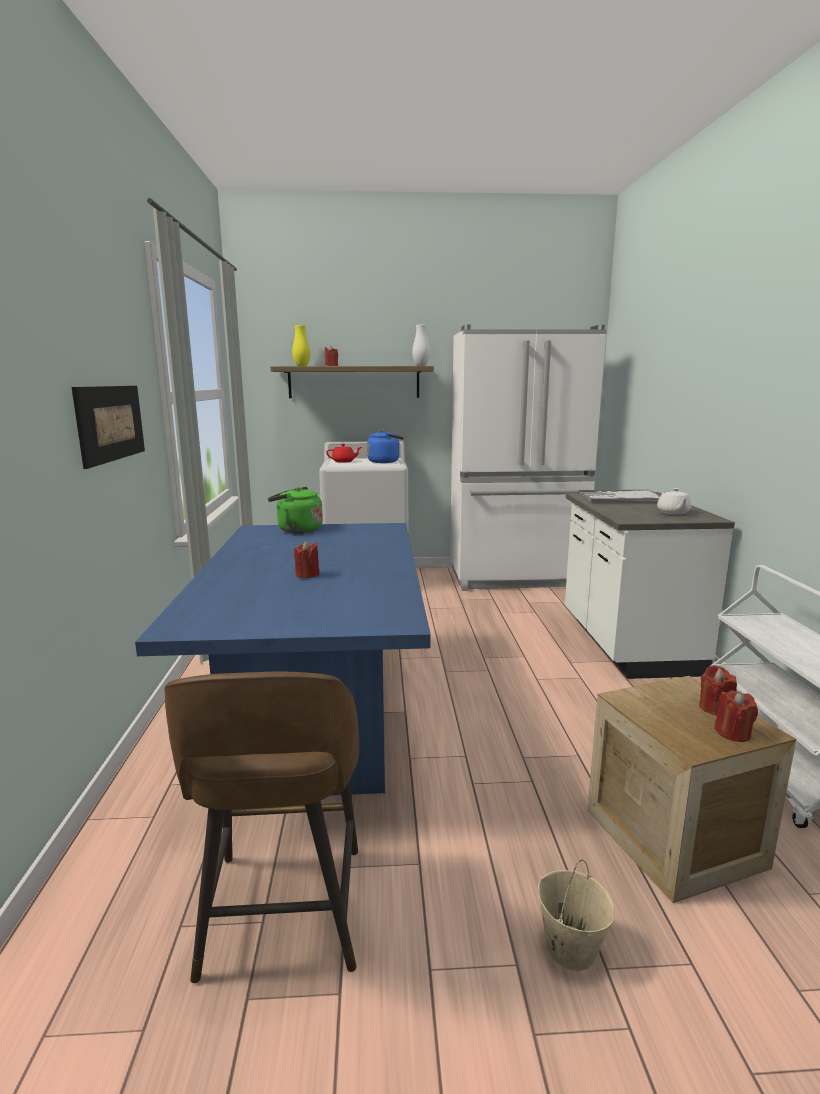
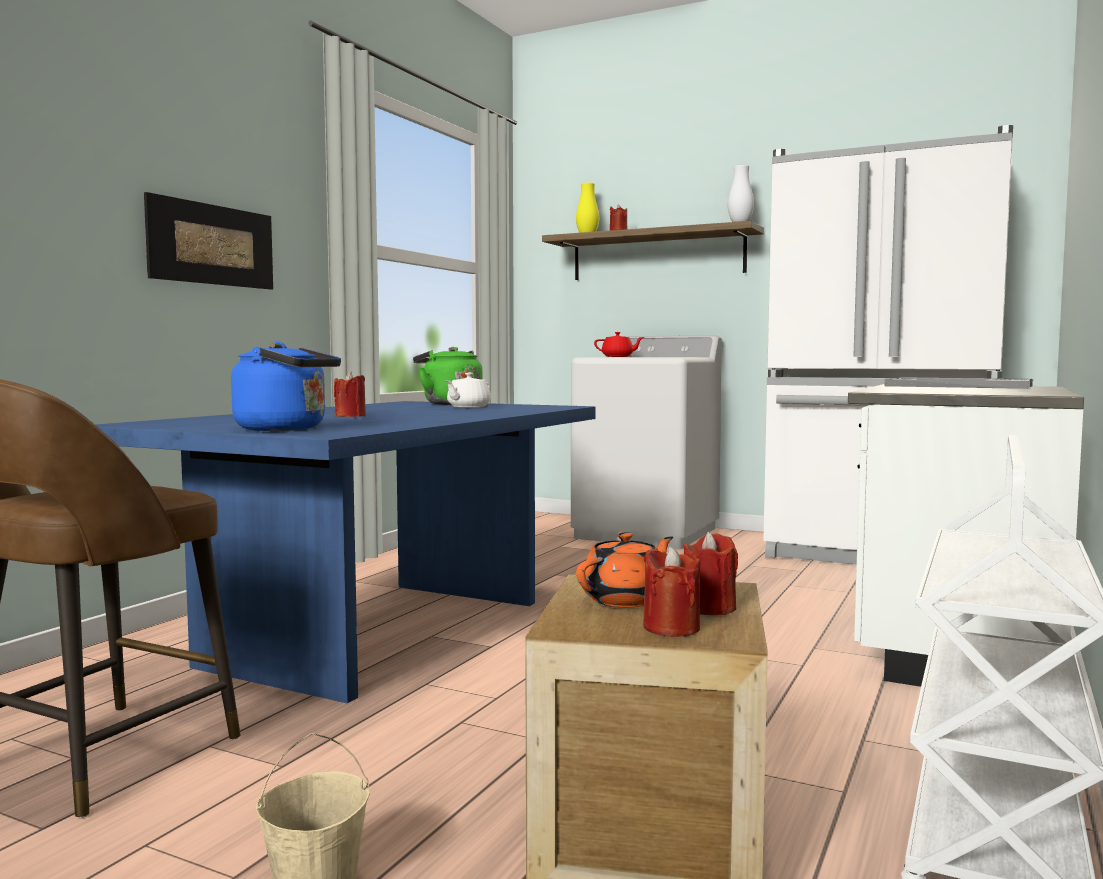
camera: 30 degrees right, 10 degrees down
(385, 461) = (671, 356): blue kettle -> blue kettle (287, 429)
(669, 712) = (626, 599): none -> orange teapot
(673, 512) = (996, 391): white teapot -> white teapot (468, 407)

